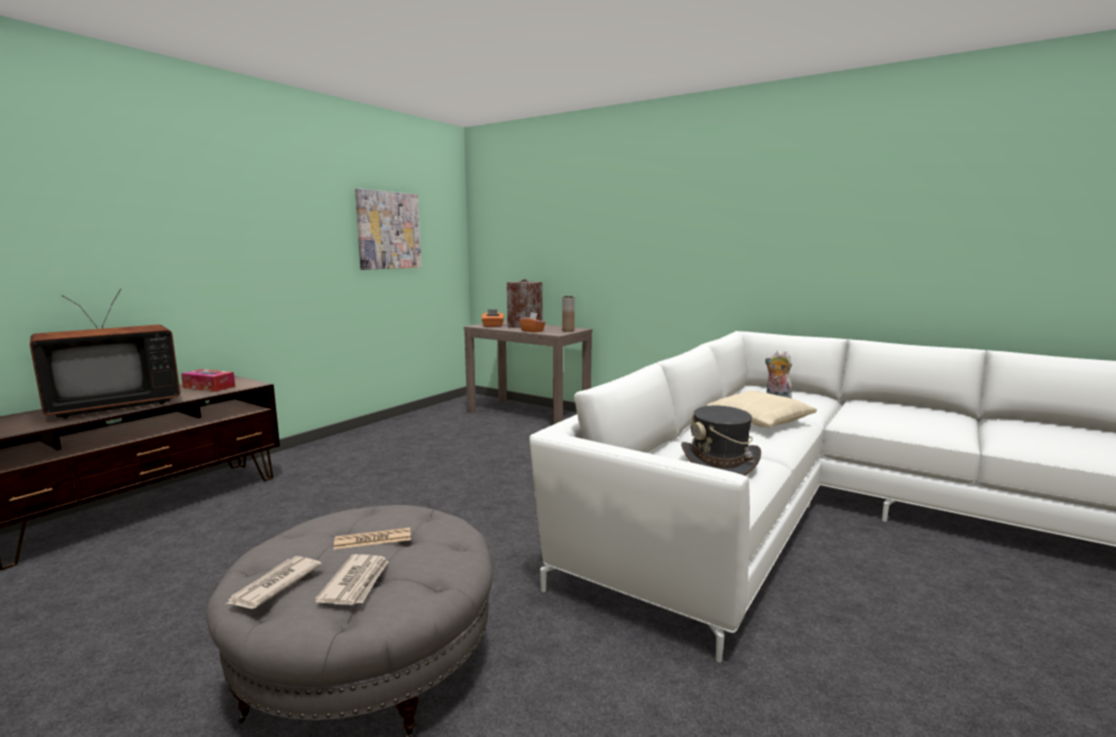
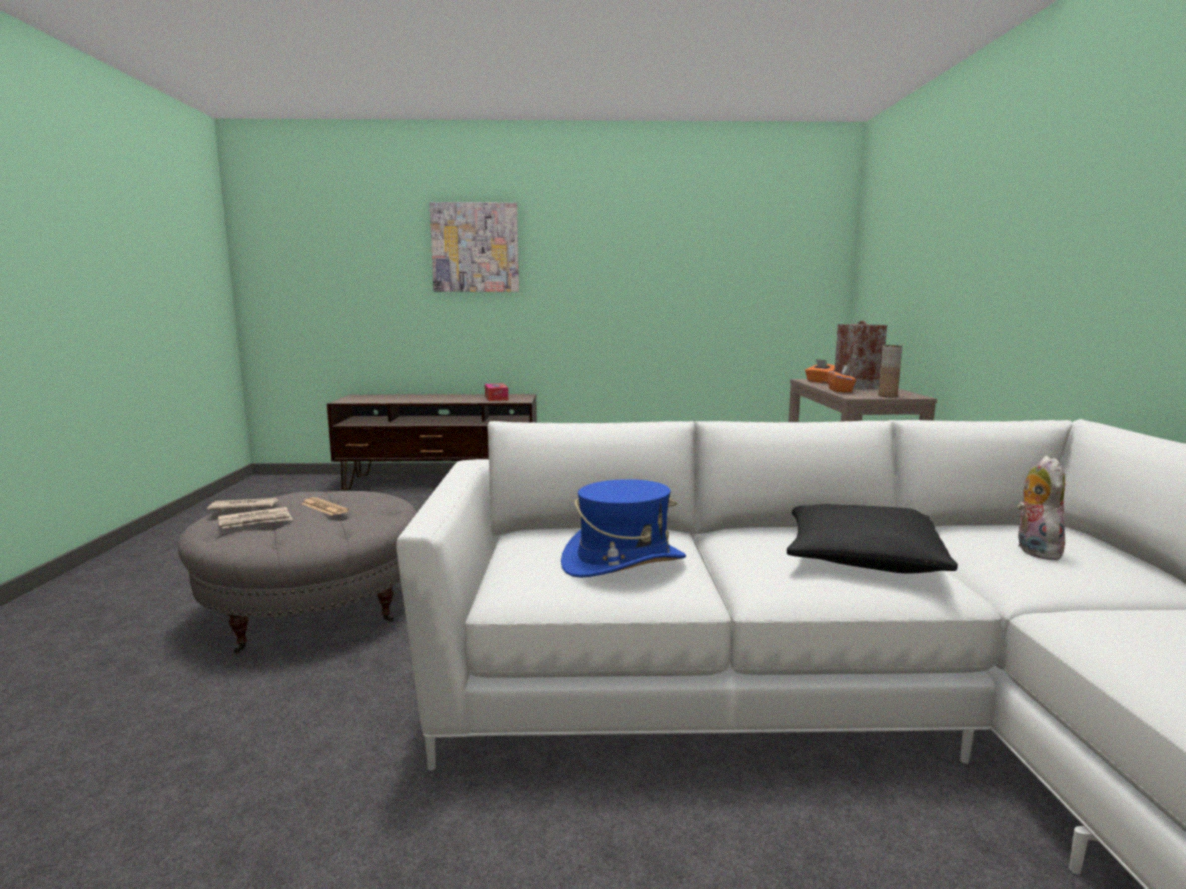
camera: 55 degrees right, 0 degrees up
(112, 405) = (426, 398): television -> none
(388, 230) = (724, 261): picture -> picture (475, 247)
(719, 463) = (623, 562): grey hat -> blue hat
(756, 421) = (860, 555): beige pillow -> black pillow

